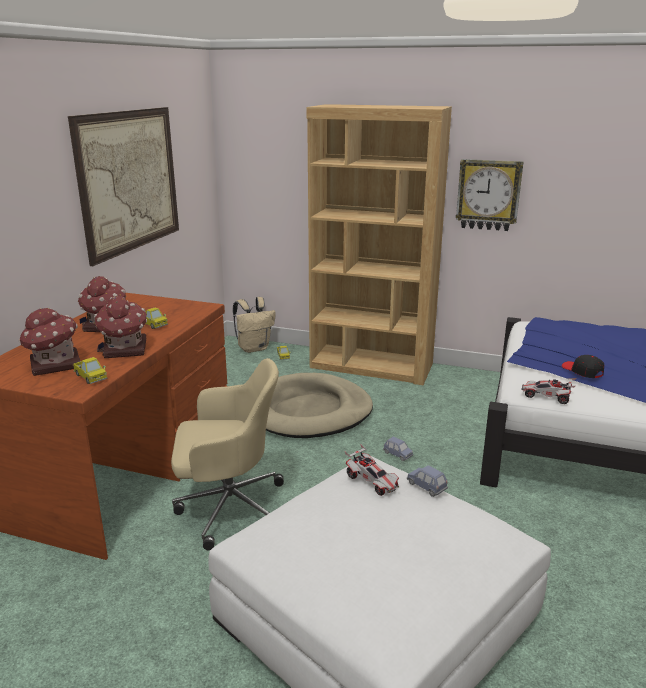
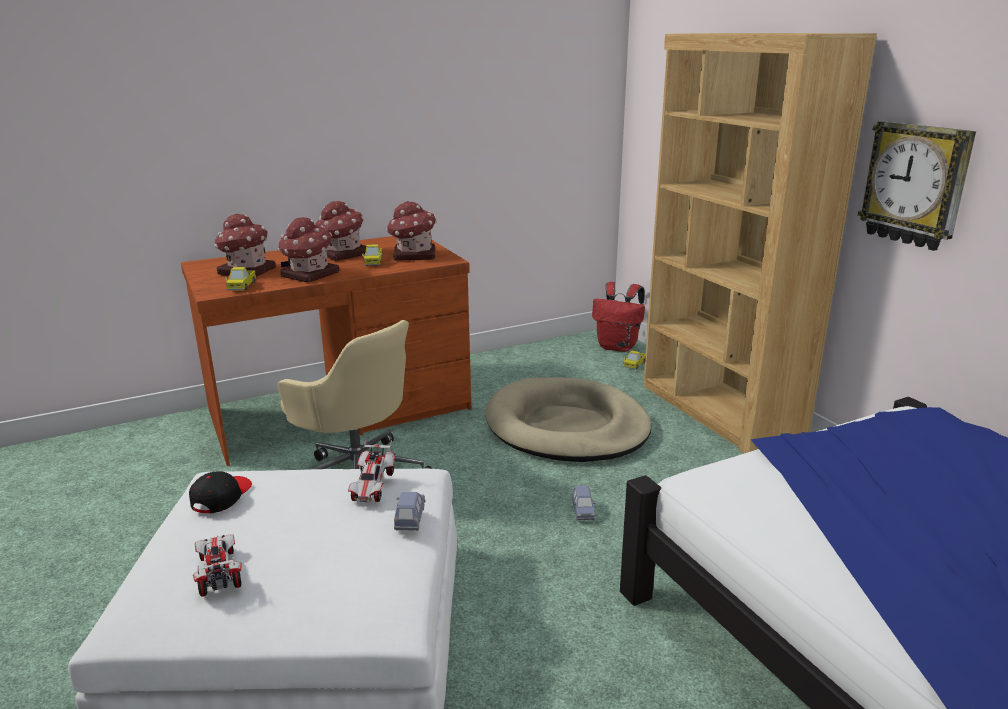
camera: 45 degrees right, 0 degrees up
(130, 181) = (454, 114): picture -> none
(169, 310) = (413, 255): none -> toy house
(254, 348) = (618, 347): beige backpack -> red backpack
(547, 397) = (718, 501): toy car -> toy car (218, 573)
(582, 371) = (836, 495): black cap -> black cap (221, 497)

